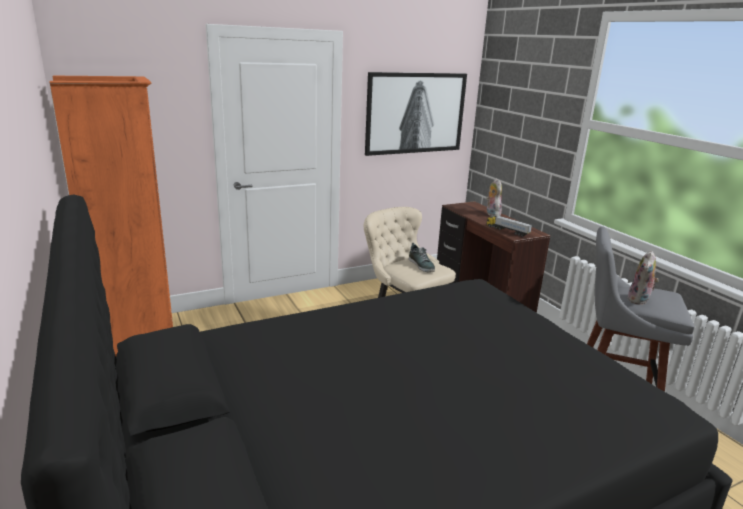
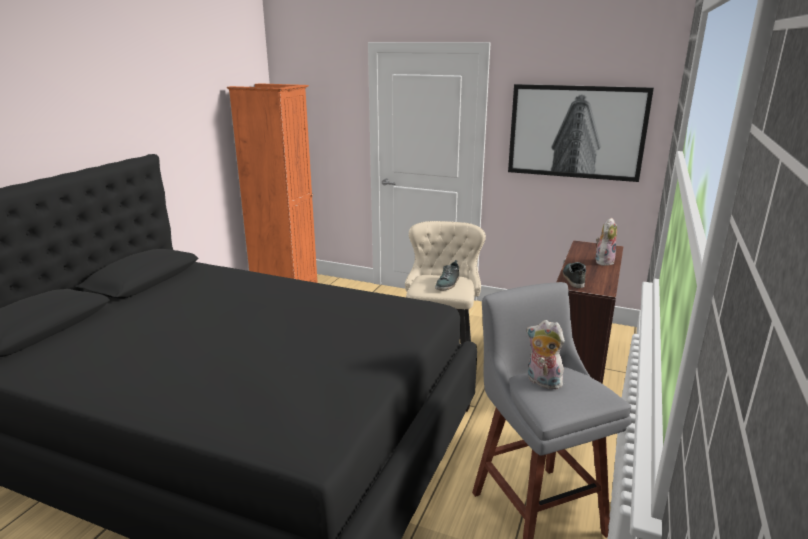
camera: 50 degrees right, 0 degrees up
(507, 231) = (573, 278): toy truck -> shoe
(639, 300) = (542, 382): plush toy -> plush toy turned 45 degrees clockwise

